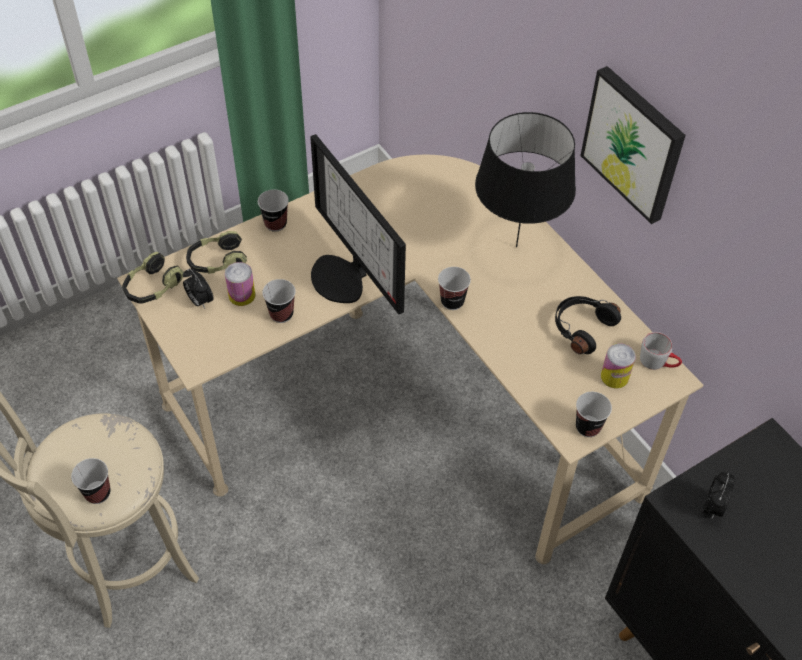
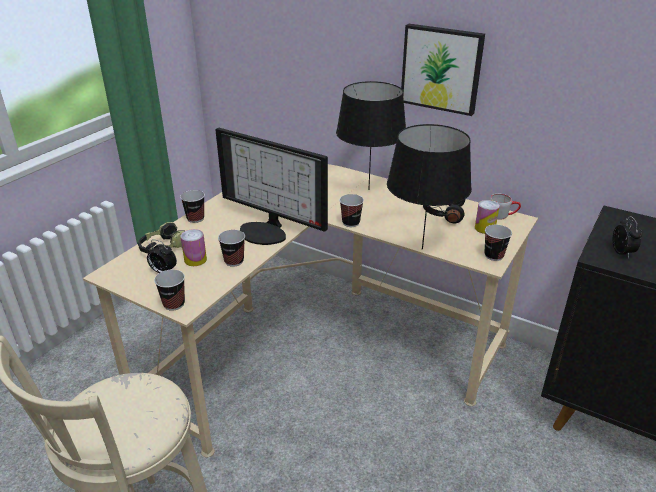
camera: 25 degrees left, 20 degrees down
(97, 493) = (138, 432): cup -> cup (174, 304)
(152, 287) = (117, 275): headphones -> none
(507, 380) = (421, 249): none -> black table lamp

